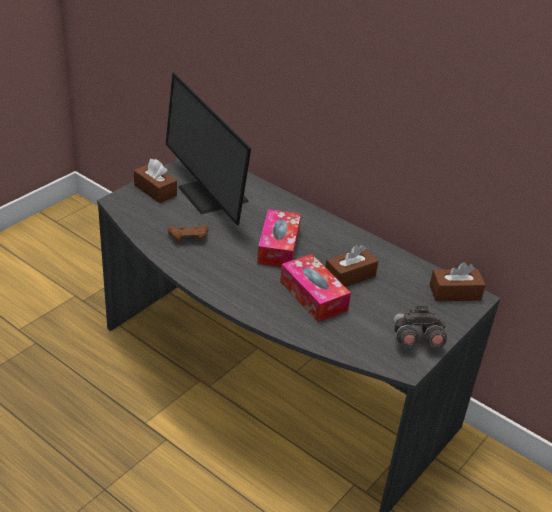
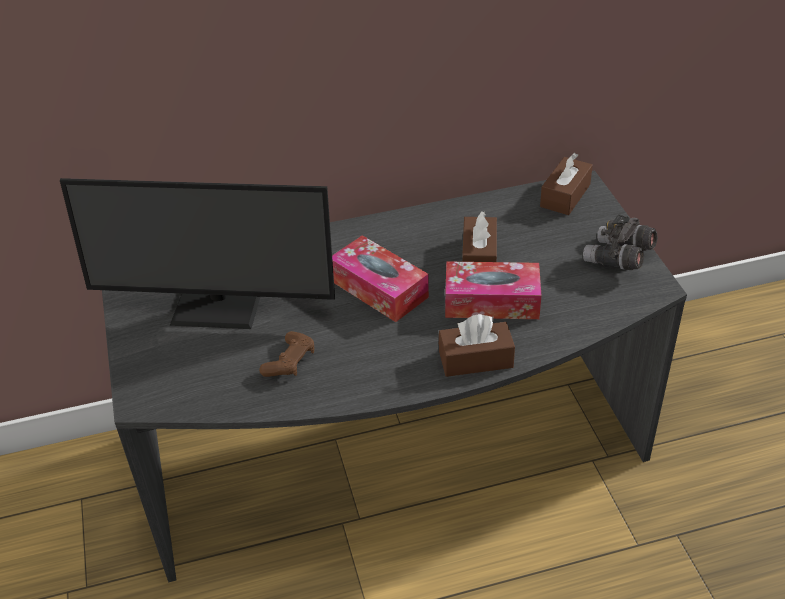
camera: 50 degrees left, 5 degrees up
(155, 190) = (154, 351): brown tissue box -> brown tissue box (475, 359)

